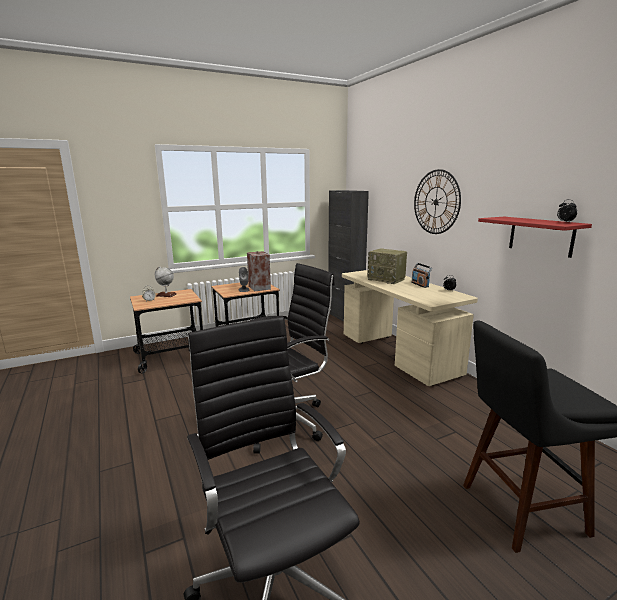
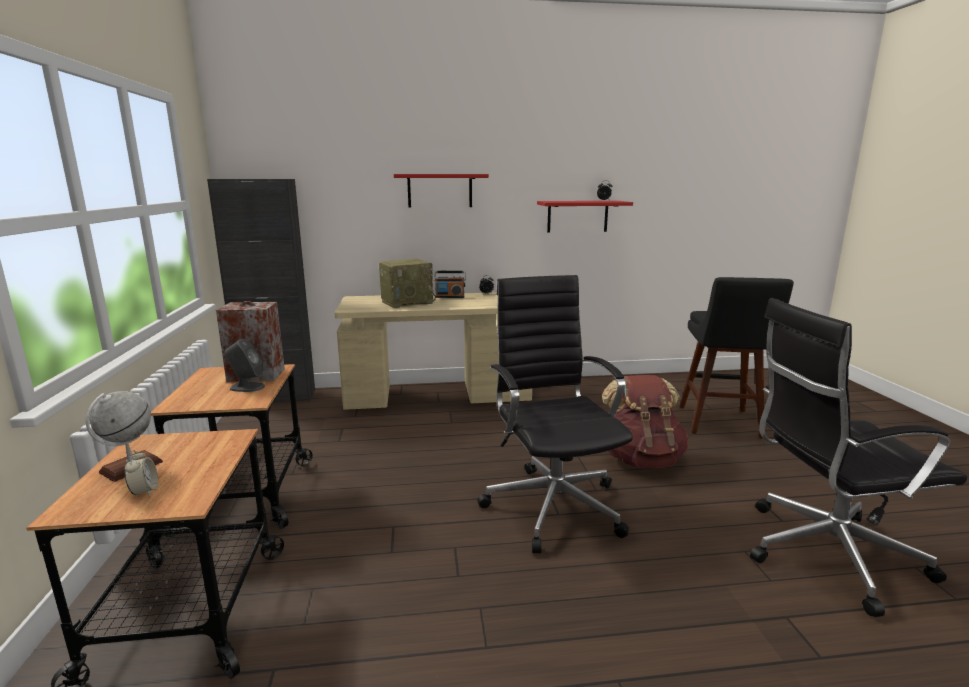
camera: 70 degrees left, 0 degrees up
(376, 454) = (641, 459): none -> brown backpack
(436, 202) = (440, 190): wall clock -> red shelf

